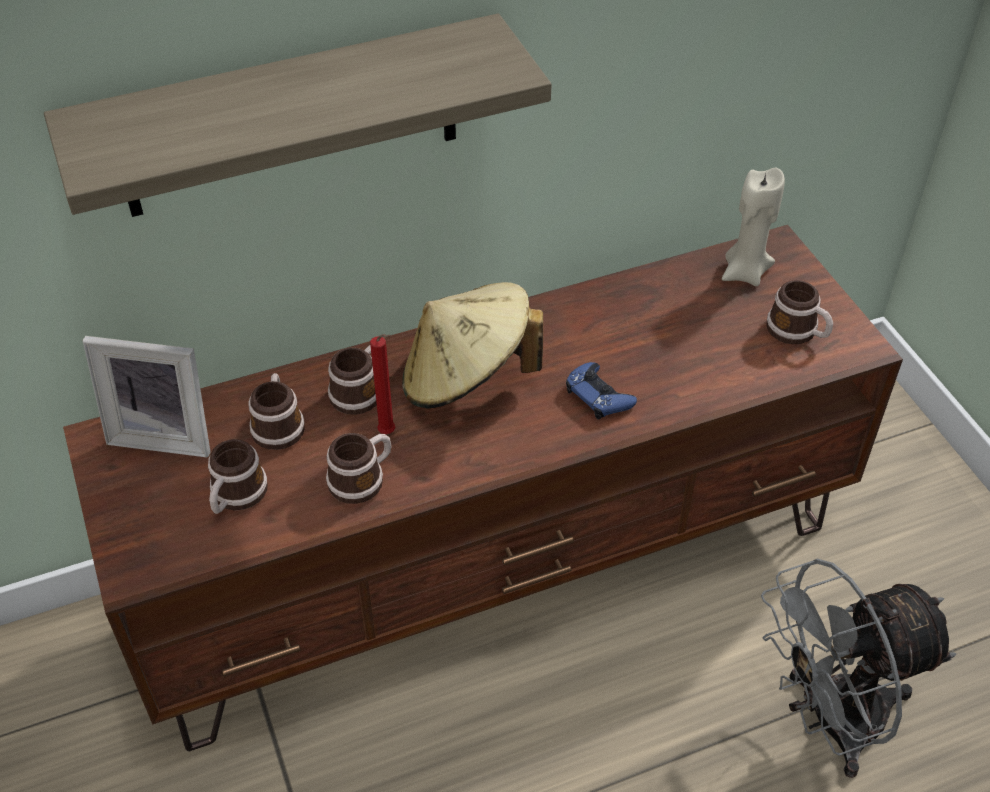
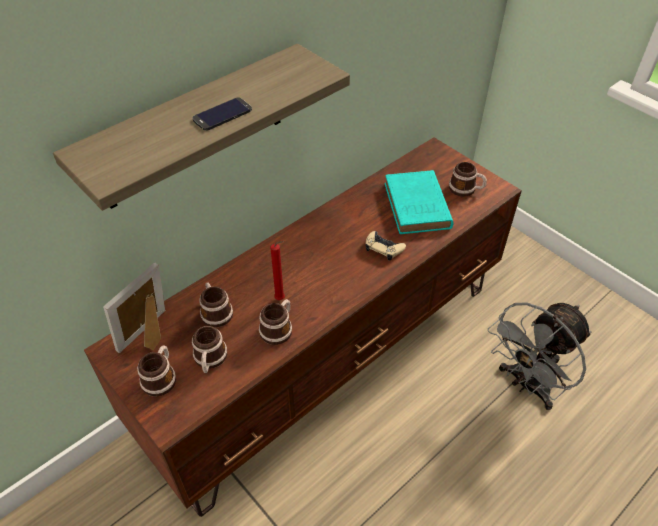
camera: 20 degrees left, 0 degrees up
(165, 433) = (150, 336): picture frame -> picture frame turned 135 degrees clockwise
(312, 107) = (222, 114): none -> phone
(360, 391) = (254, 280): mug -> mug (161, 377)
(467, 379) = (309, 257): beige hat -> none
(598, 396) = (383, 248): blue game controller -> beige game controller
(693, 342) = (417, 207): none -> turquoise book
(744, 273) = (425, 166): beige candle -> none

